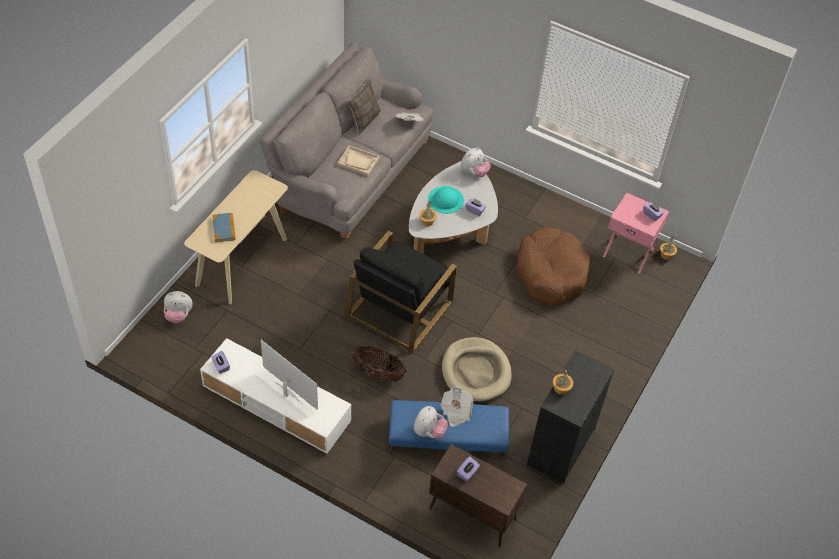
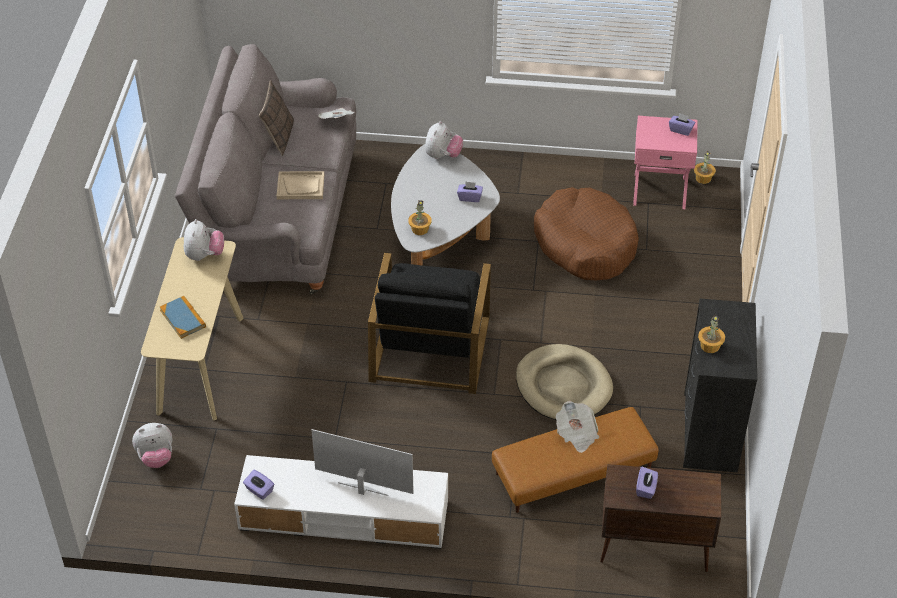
camera: 20 degrees left, 5 degrees down
(378, 373) = (449, 432): basket -> none
(429, 432) = (558, 469): plush toy -> plush toy (204, 255)
(445, 199) = (427, 197): turquoise hat -> none
(447, 436) = (573, 471): blue ottoman -> brown ottoman

